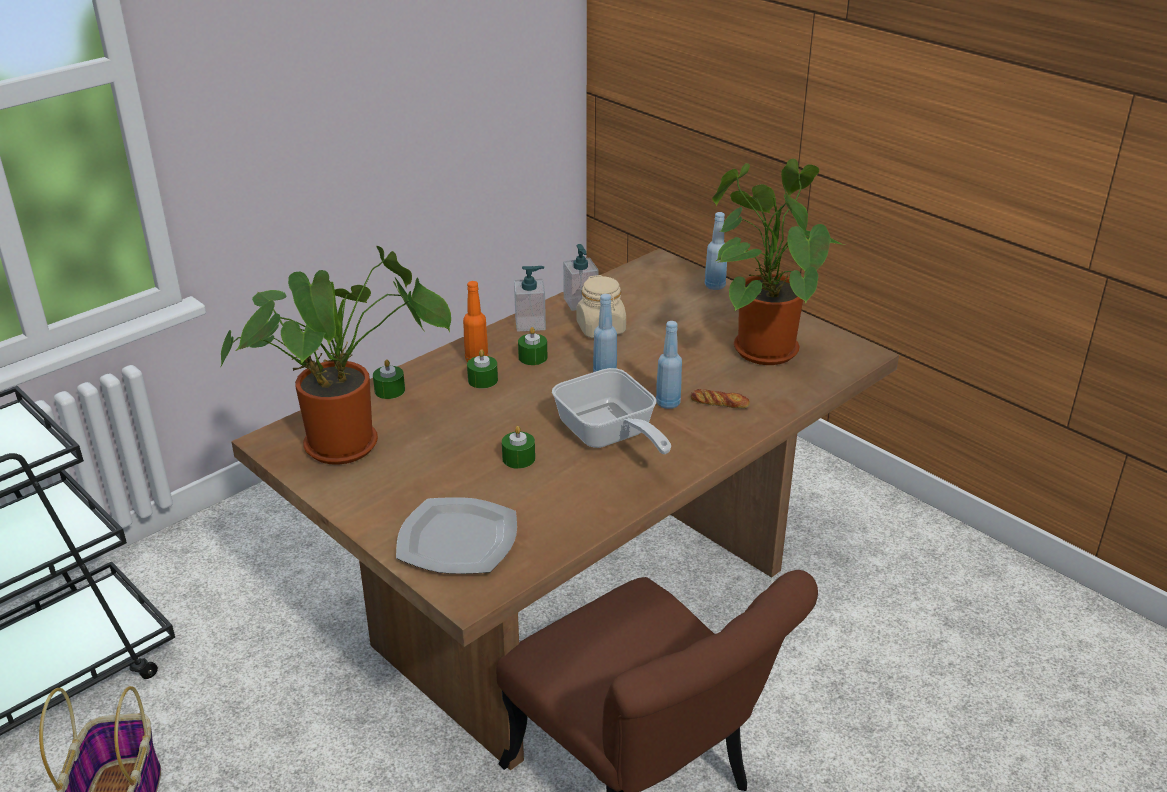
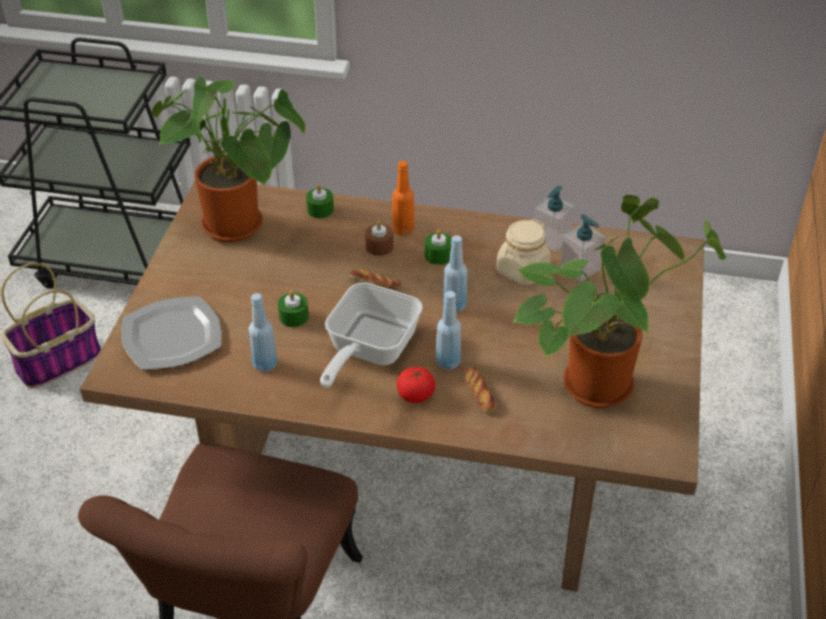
camera: 55 degrees right, 10 degrees up
(483, 380) = (379, 246): green candle -> brown candle
(527, 400) = (375, 283): none -> bread
(530, 323) = (486, 229): soap dispenser -> soap dispenser (580, 268)
(690, 433) = (415, 395): none -> tomato
(714, 286) = (676, 304): blue bottle -> blue bottle (264, 364)

